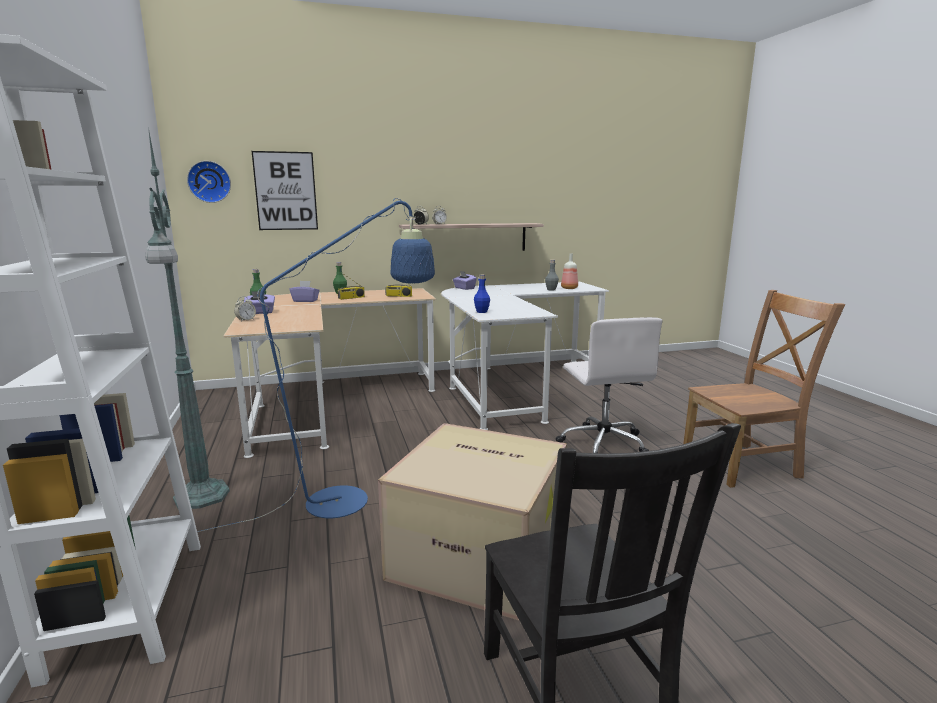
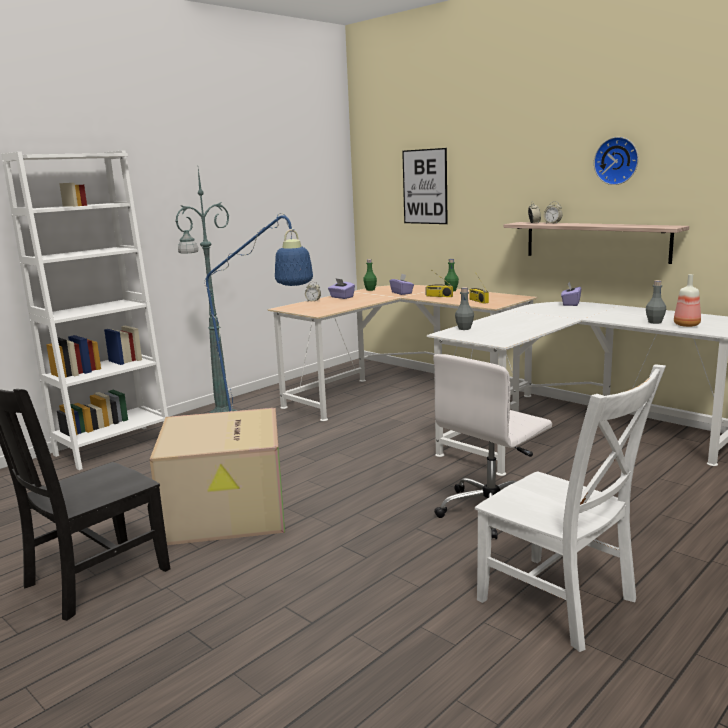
camera: 60 degrees right, 0 degrees up
(209, 182) = (376, 180): wall clock -> wall clock (617, 161)
(481, 312) = (464, 328): blue bottle -> grey bottle
(744, 464) = (561, 603): brown chair -> white chair

